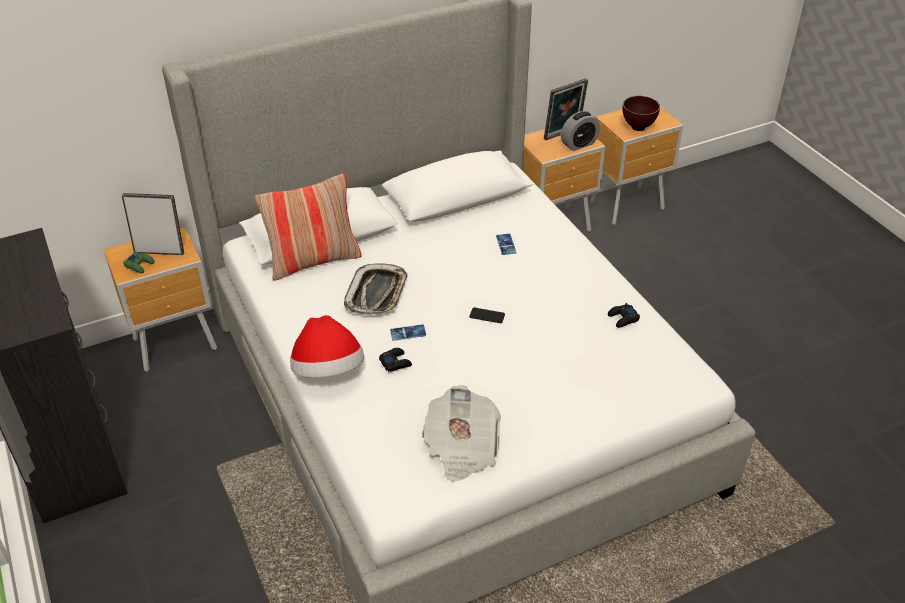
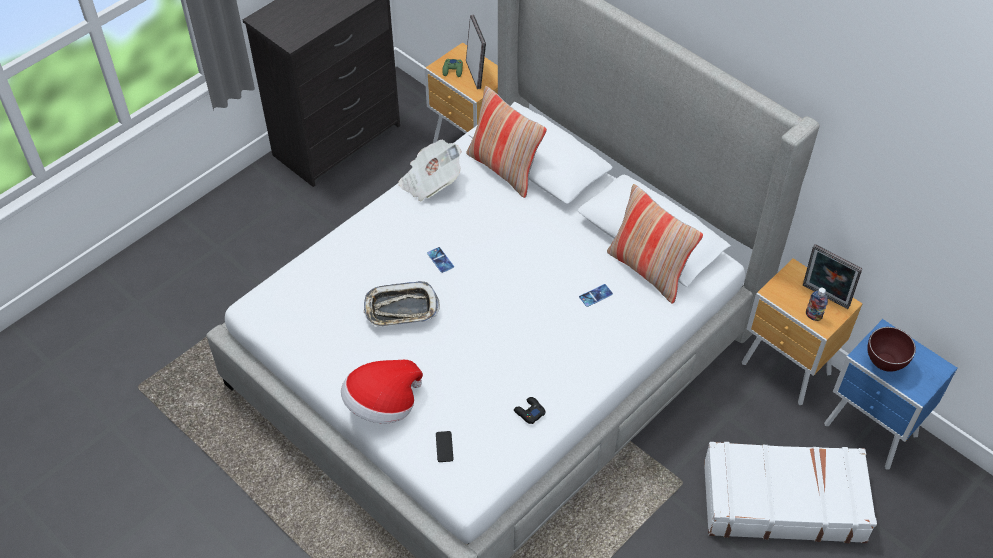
camera: 70 degrees right, 10 degrees up
(328, 371) = (375, 225): hat -> hat (382, 404)
(377, 294) = (480, 224): tray -> tray (401, 309)
(395, 362) = (401, 263): black game controller -> none
(461, 449) = (322, 333): newspaper -> newspaper (430, 182)
(487, 316) = (486, 308): phone -> phone (444, 447)
(493, 208) = (648, 270): none -> pillow
(579, 144) = (813, 316): alarm clock -> bottle
(628, 206) = (871, 432): brown nightstand -> blue nightstand
(674, 267) = (782, 500): none -> white suitcase

